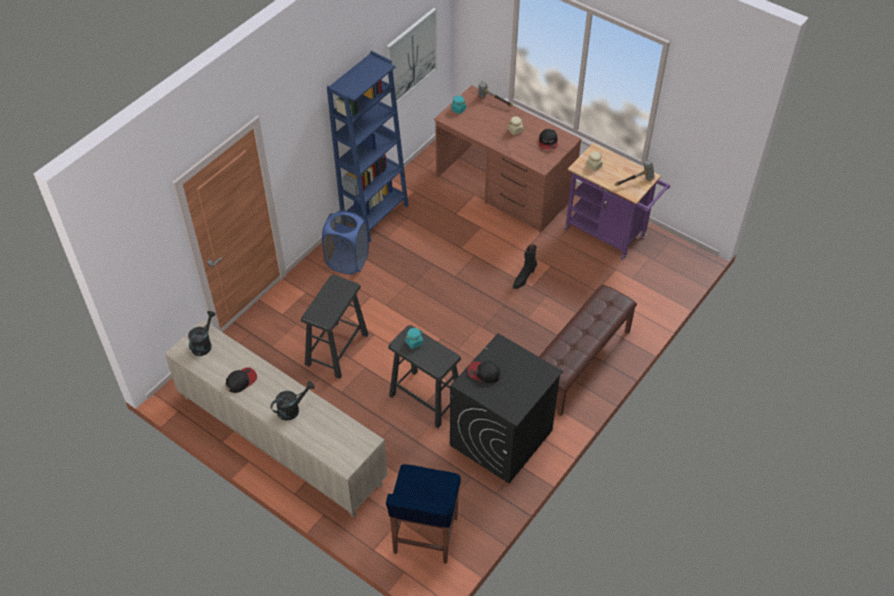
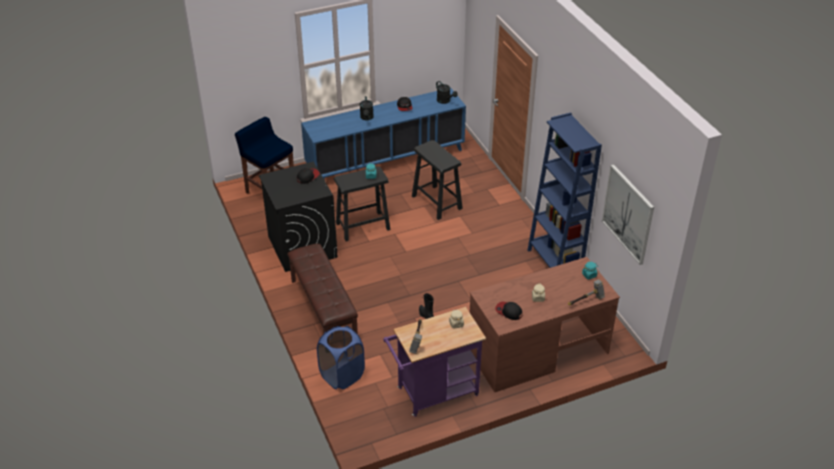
camera: 120 degrees right, 10 degrees down
(281, 441) = (385, 160): beige cabinet -> blue cabinet
(347, 261) = (515, 233): blue laundry basket -> blue laundry basket (342, 375)

